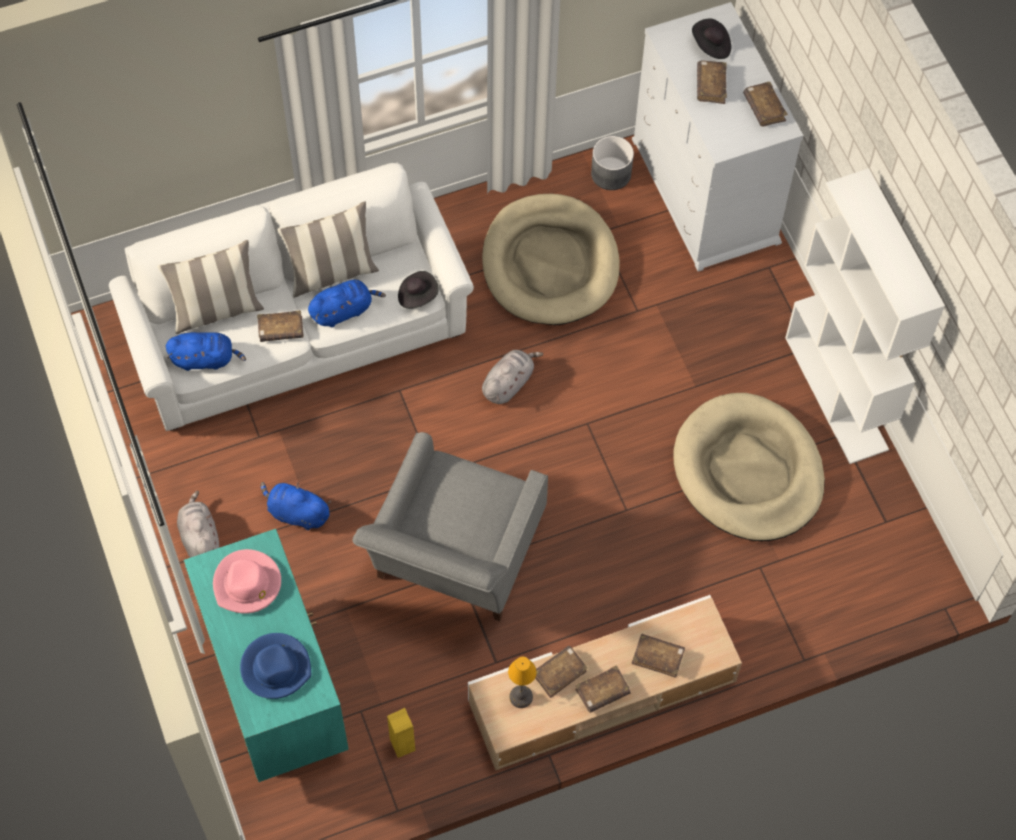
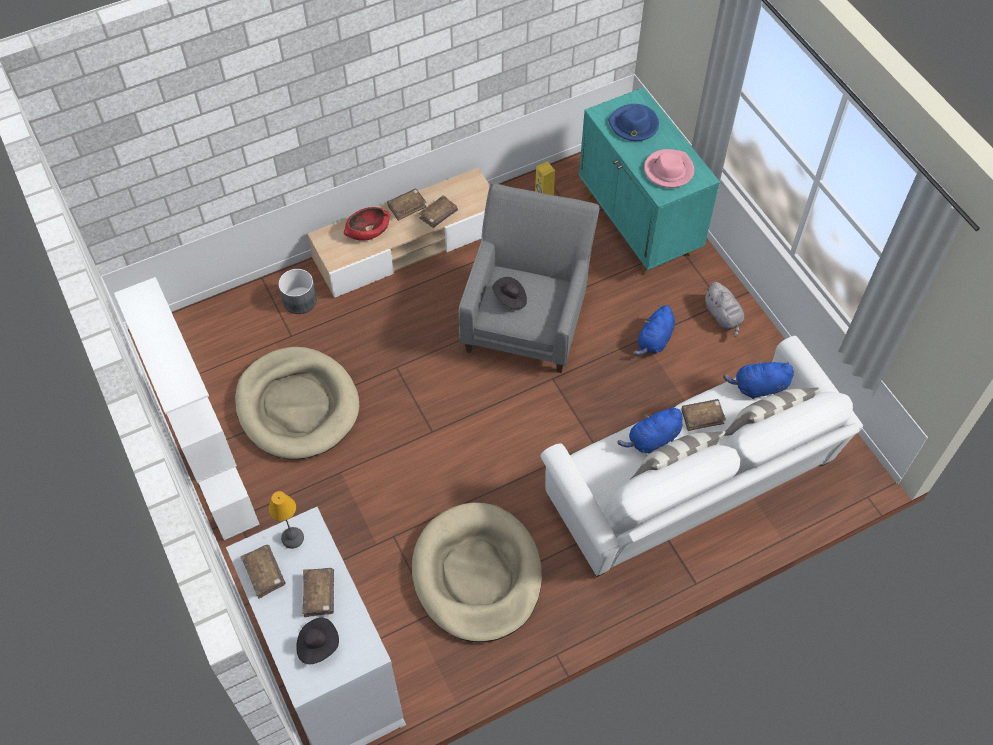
camera: 175 degrees right, 5 degrees down
(296, 513) = (654, 340): blue plush toy -> blue plush toy turned 105 degrees clockwise
(417, 295) = (590, 460): black hat -> black hat (510, 299)
(508, 383) = (502, 459): grey plush toy -> none
(521, 697) = (464, 199): table lamp -> table lamp (292, 537)
(611, 174) = (425, 680): grey planter -> grey planter (299, 300)
(658, 657) = (368, 231): brown book -> red bowl

